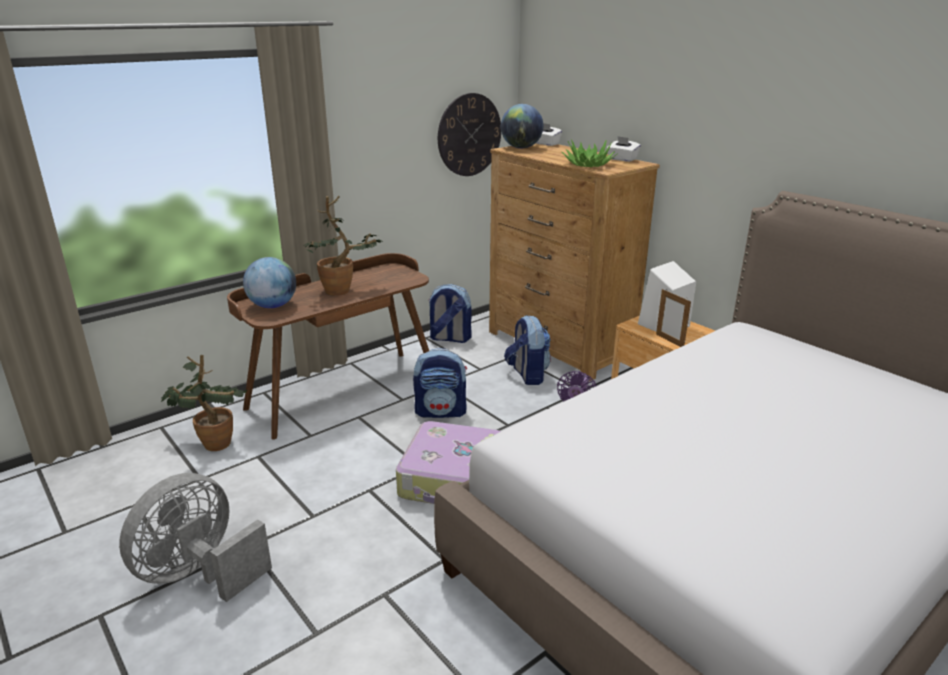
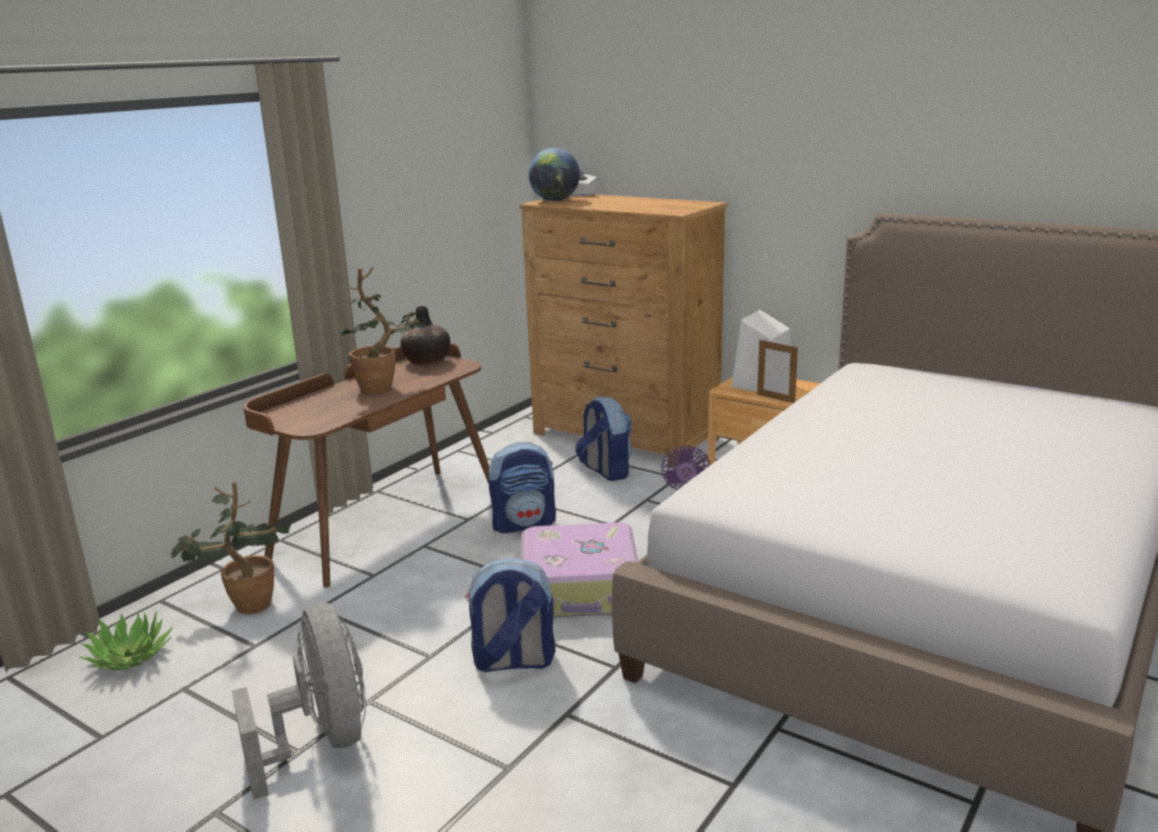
camera: 15 degrees left, 5 degrees down
(199, 573) = (321, 742): grey fan -> grey fan turned 135 degrees clockwise
(273, 306) = (305, 414): globe -> none
(390, 271) = (427, 361): none -> vase
(449, 338) = (488, 447): backpack -> backpack (513, 662)
(469, 135) = (484, 191): wall clock -> none
(588, 165) = (651, 209): potted plant -> potted plant (130, 657)
(622, 159) = (682, 201): white tissue box -> none

